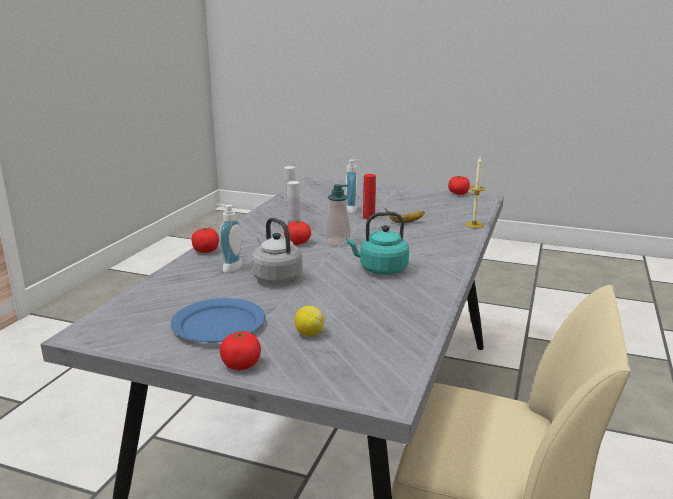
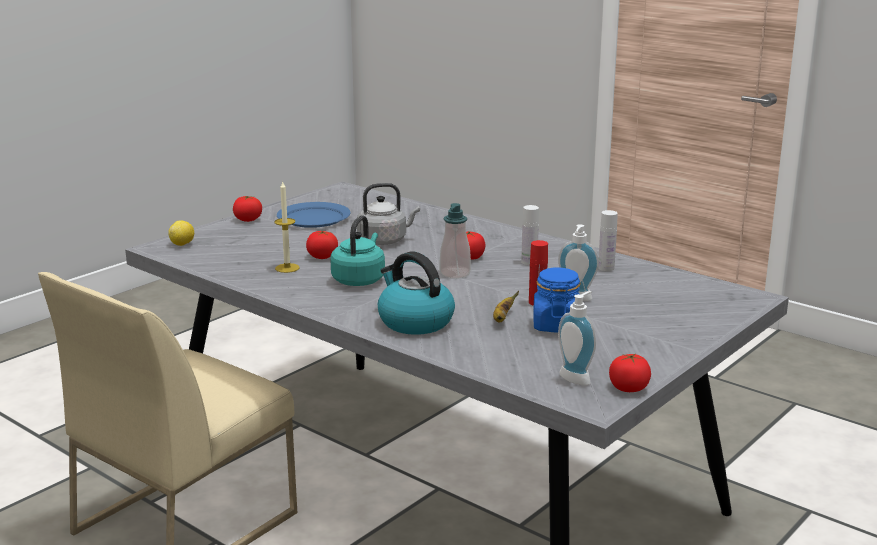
camera: 110 degrees right, 0 degrees up
(206, 251) = (477, 223): tomato -> tomato (322, 256)
(230, 267) = (424, 228): soap dispenser -> soap dispenser (577, 377)
(309, 333) = (266, 239): lemon -> lemon (182, 244)
(399, 210) = (556, 325): none -> blue jar
(438, 241) = (414, 321): none -> kettle
(474, 225) = (458, 358): candle -> candle (287, 268)

